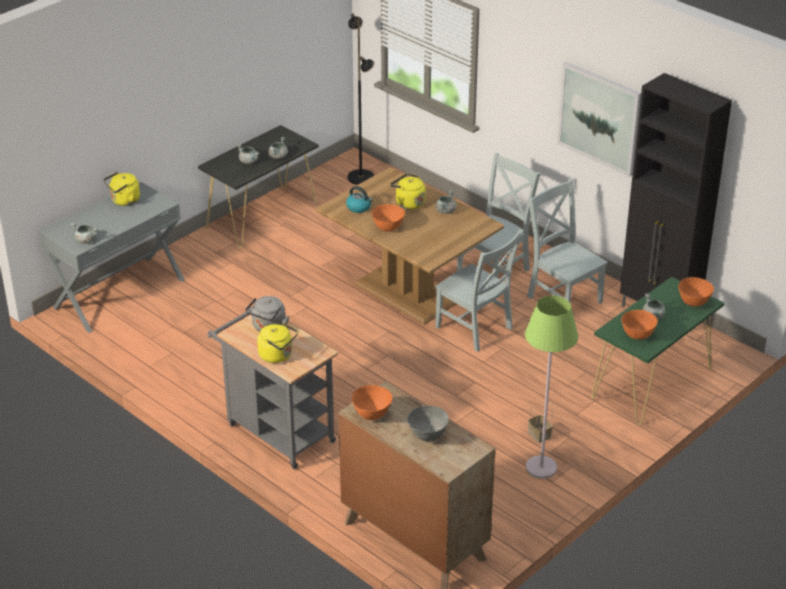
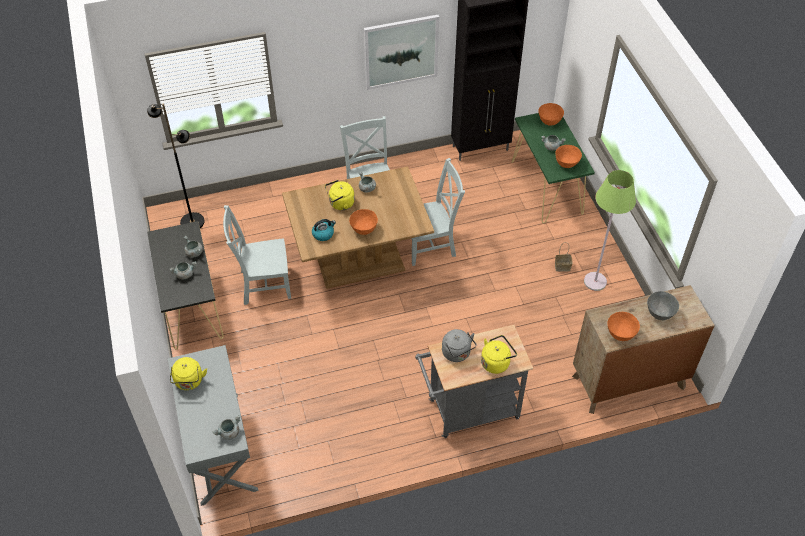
camera: 60 degrees left, 15 degrees up
(562, 297) = (429, 184): grey chair -> grey chair (263, 284)

